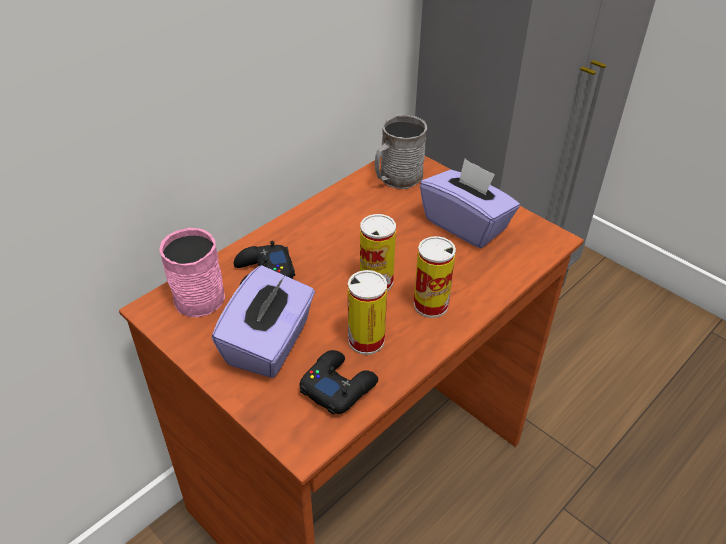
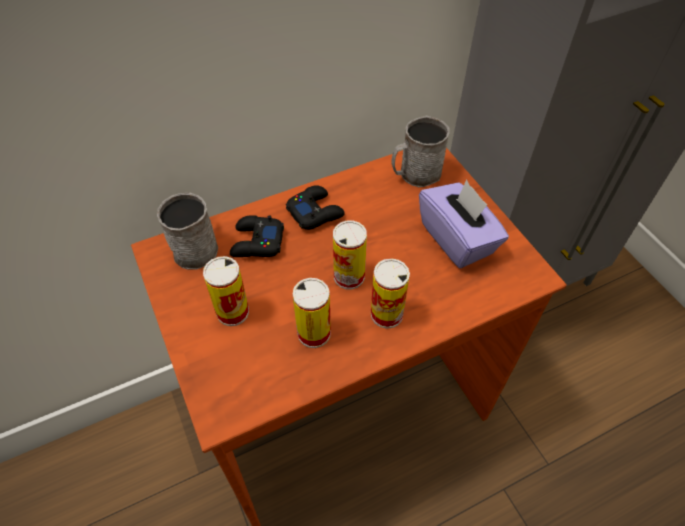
camera: 20 degrees right, 10 degrees up
(197, 292) = (196, 245): pink mug -> grey mug
(270, 344) = (232, 312): purple tissue box -> can
(338, 386) = (270, 371): black game controller -> black game controller (315, 212)

